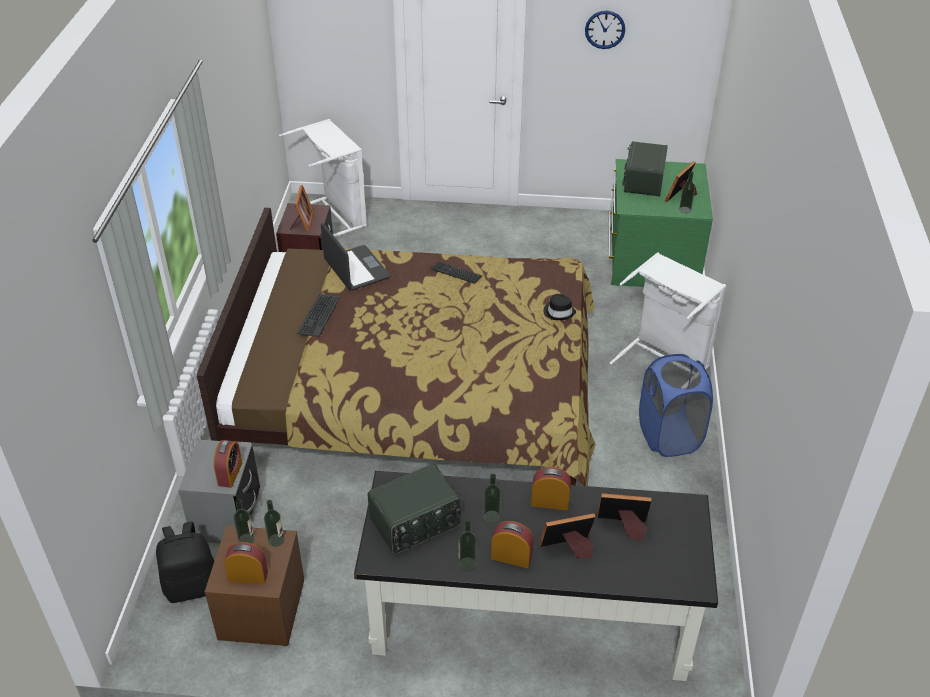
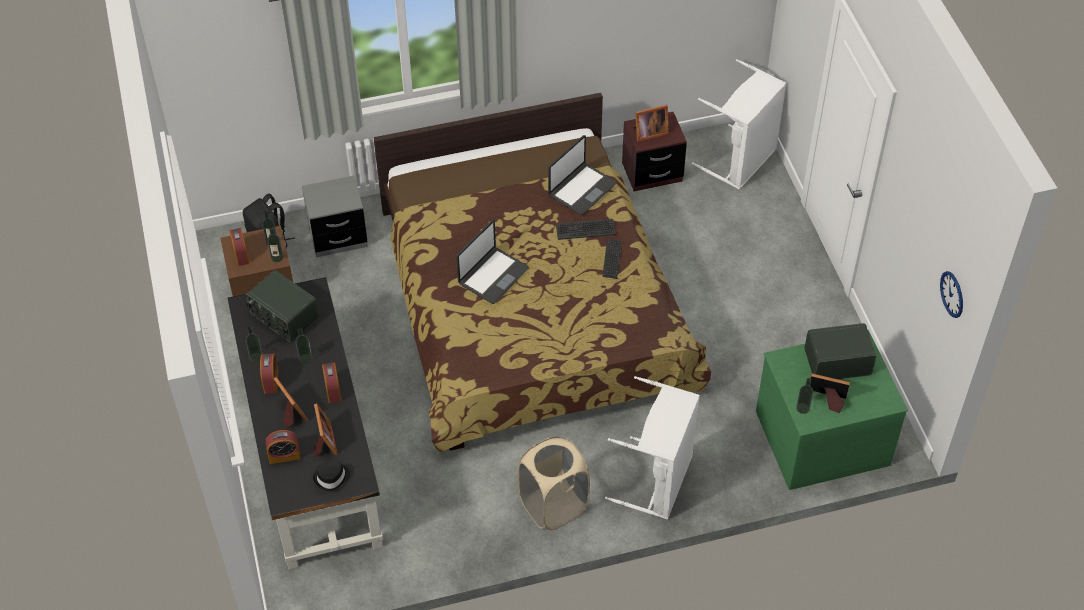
camera: 70 degrees right, 10 degrees up
(230, 474) = (327, 207): alarm clock -> alarm clock (284, 456)
(318, 315) = (508, 187): keyboard -> keyboard (585, 229)
(430, 355) = (492, 276): none -> laptop
(559, 312) = (593, 348): black hat -> black hat (332, 478)
(605, 29) = (917, 212): wall clock -> wall clock (952, 294)
(669, 436) = (553, 506): blue laundry basket -> beige laundry basket

